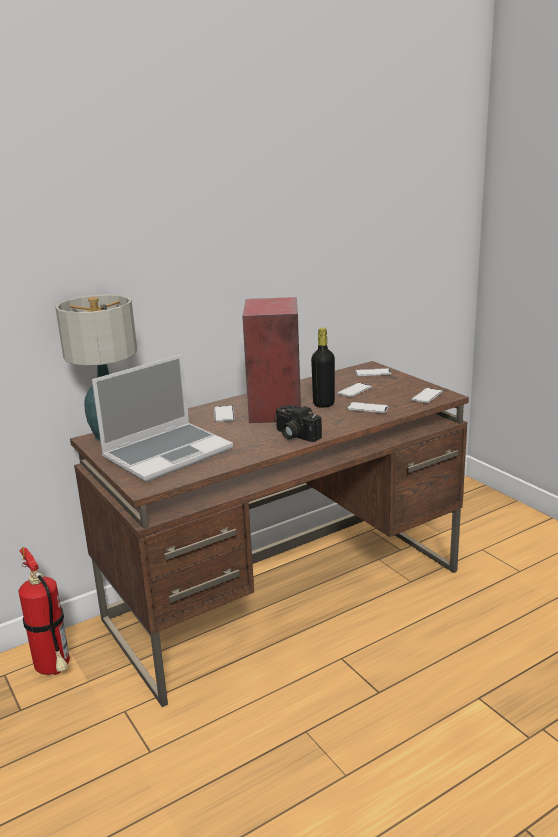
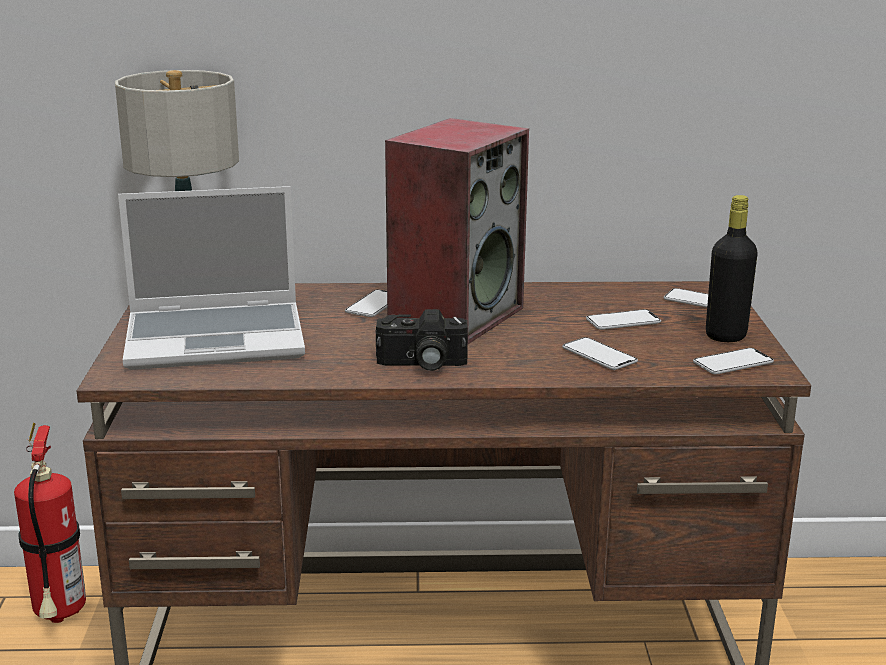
camera: 30 degrees right, 0 degrees up
(294, 435) = (421, 364): camera -> camera turned 75 degrees counterclockwise
(323, 404) = (541, 329): black bottle -> black bottle (725, 336)

